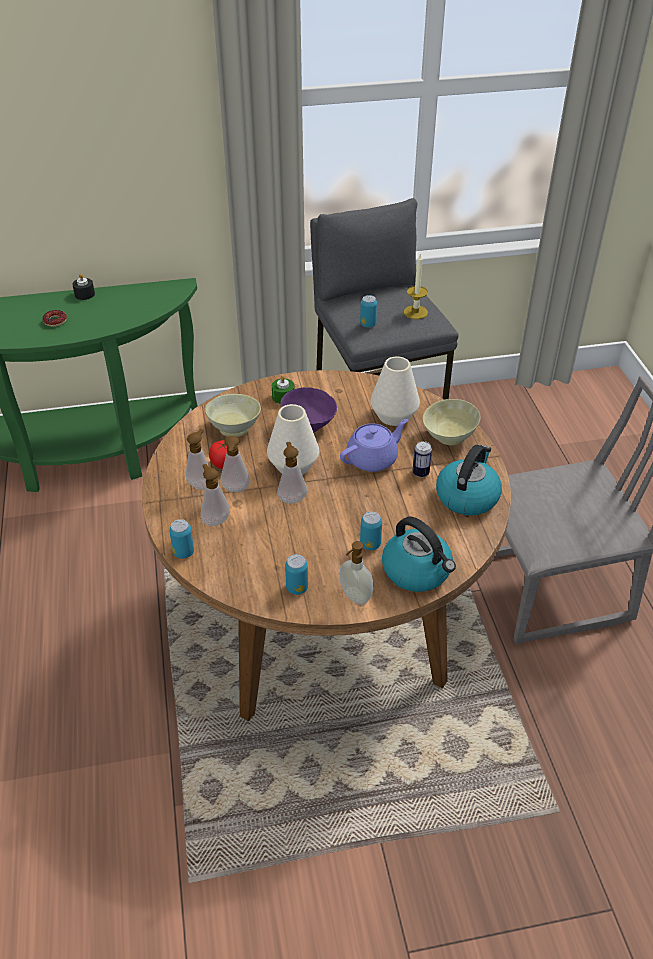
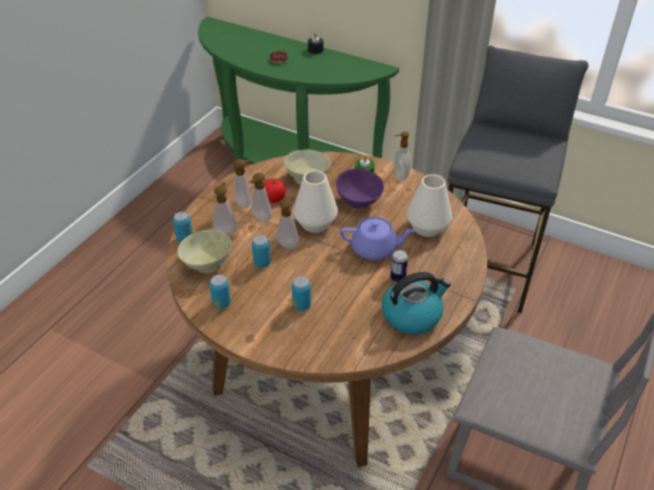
camera: 40 degrees right, 0 degrees up
(354, 596) = (249, 332): soap dispenser -> soap dispenser (400, 176)
(368, 324) = (484, 152): can -> can (262, 263)
(415, 312) = (534, 160): candle -> none
(417, 571) = (311, 344): kettle -> none
(448, 437) = (451, 264): beige bowl -> beige bowl (207, 264)

